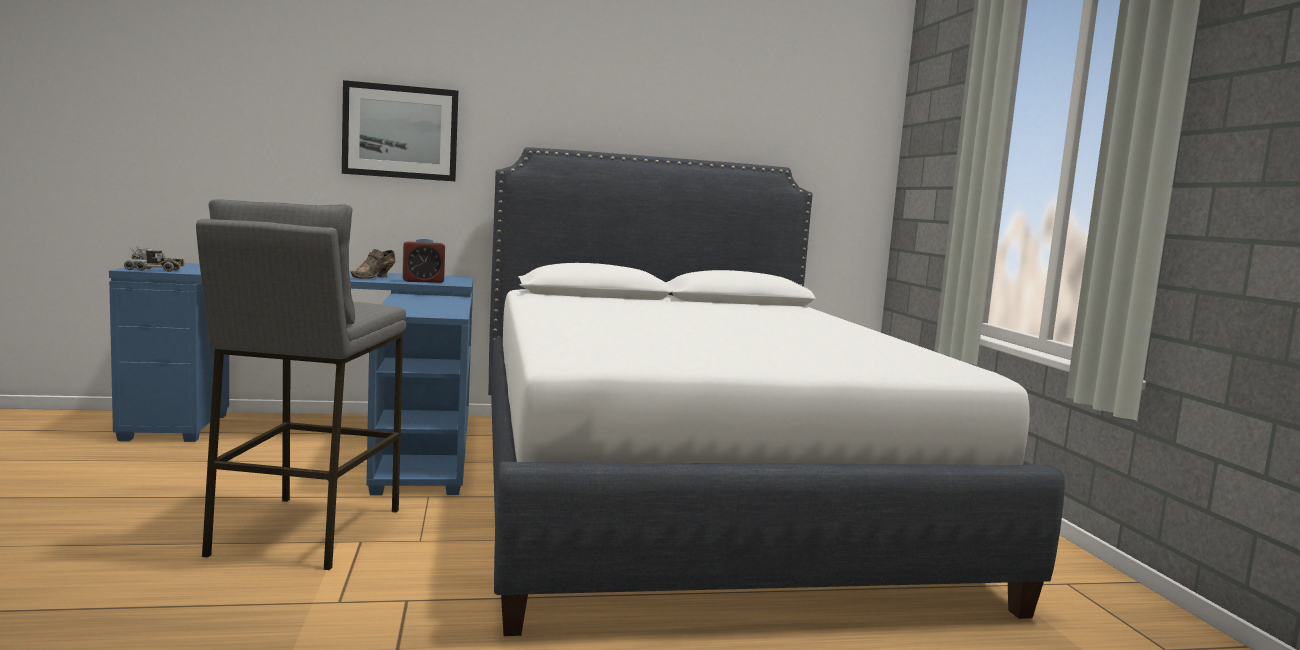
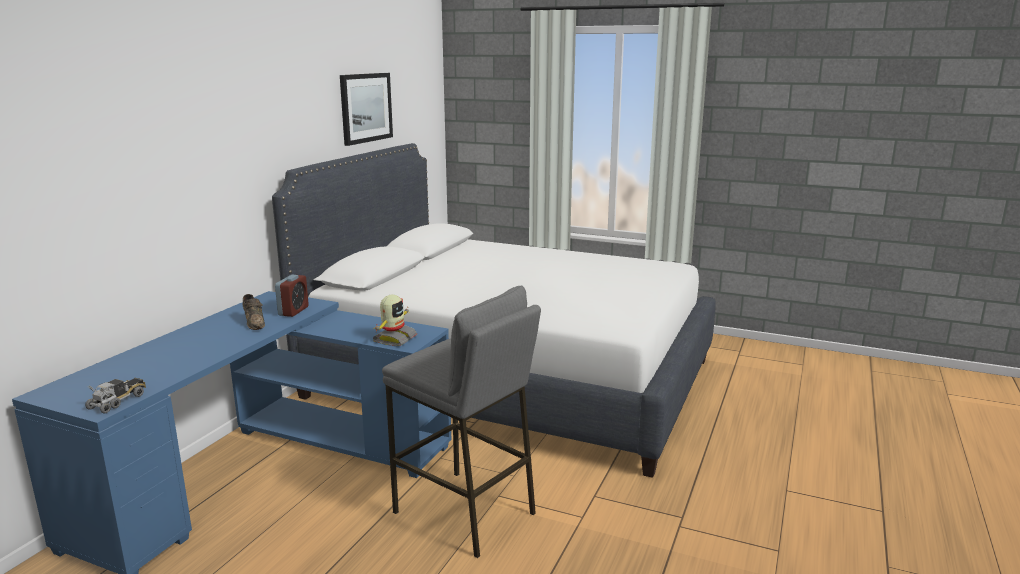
camera: 55 degrees left, 10 degrees up
(400, 132) = (195, 181): picture -> picture (366, 107)
(405, 309) = (394, 339): none -> toy robot

